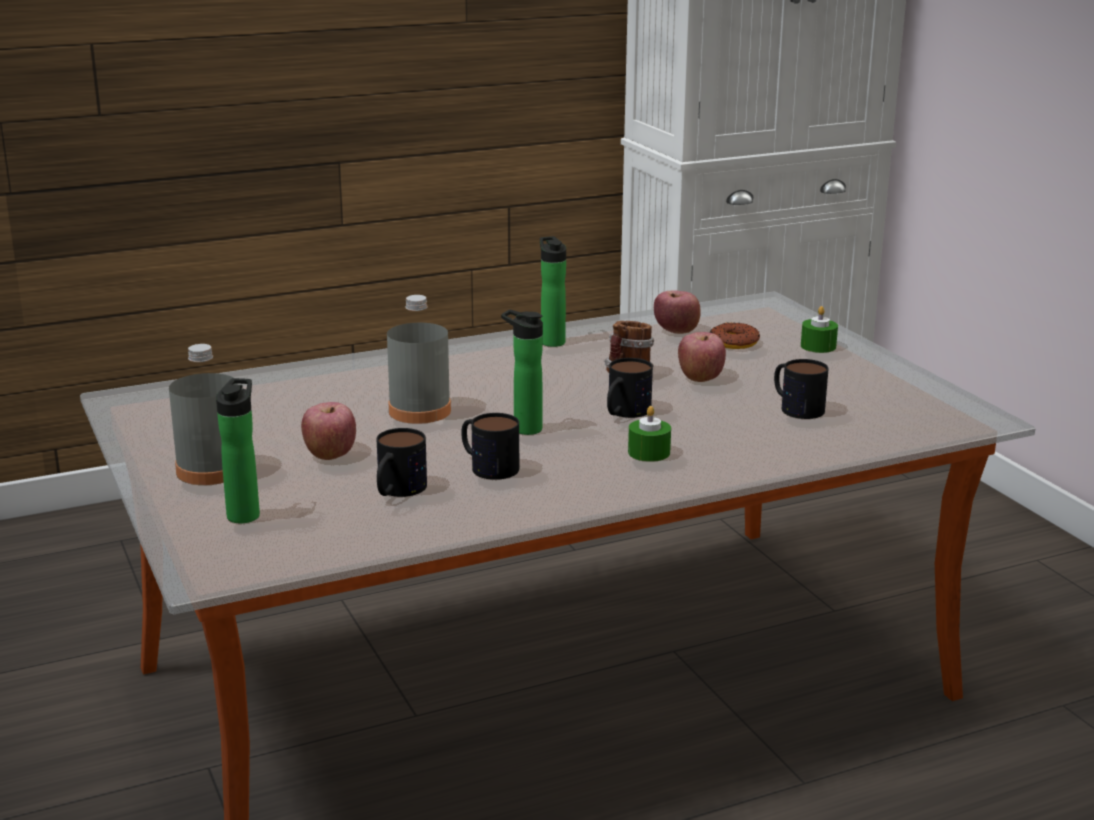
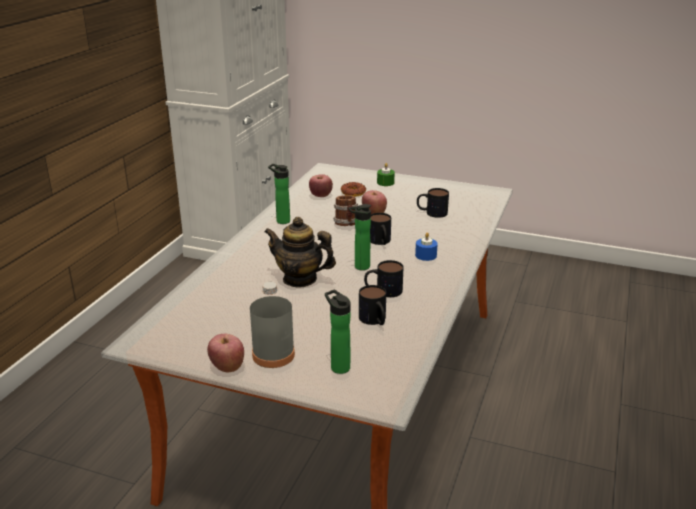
camera: 45 degrees left, 5 degrees up
(330, 454) = (308, 318): apple -> apple (227, 366)
(419, 411) = (300, 279): grey bottle -> teapot
(649, 452) = (426, 255): green candle -> blue candle

